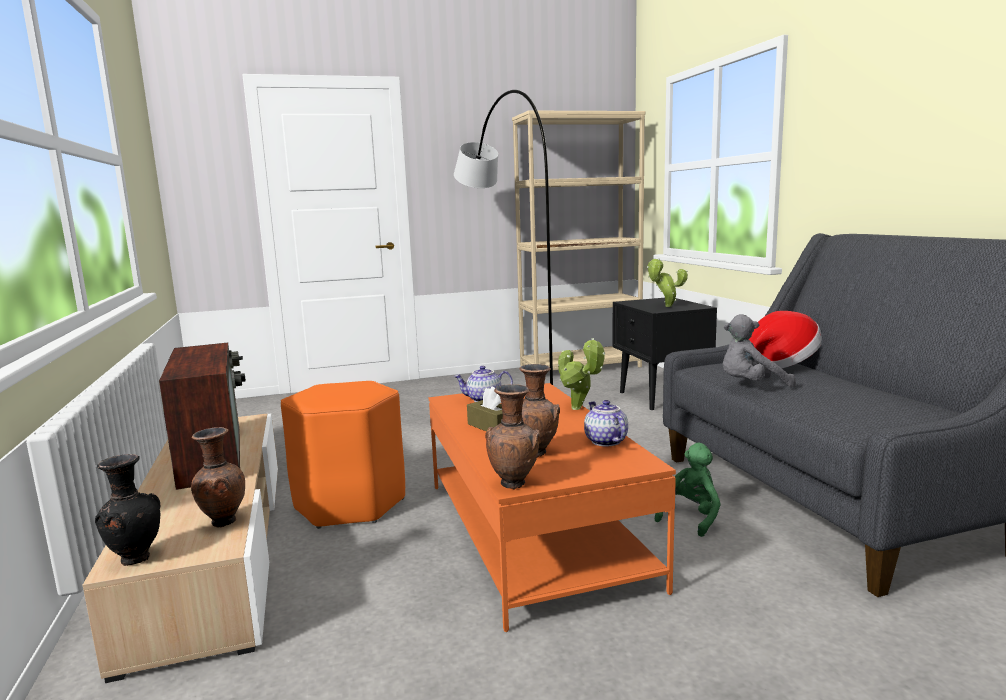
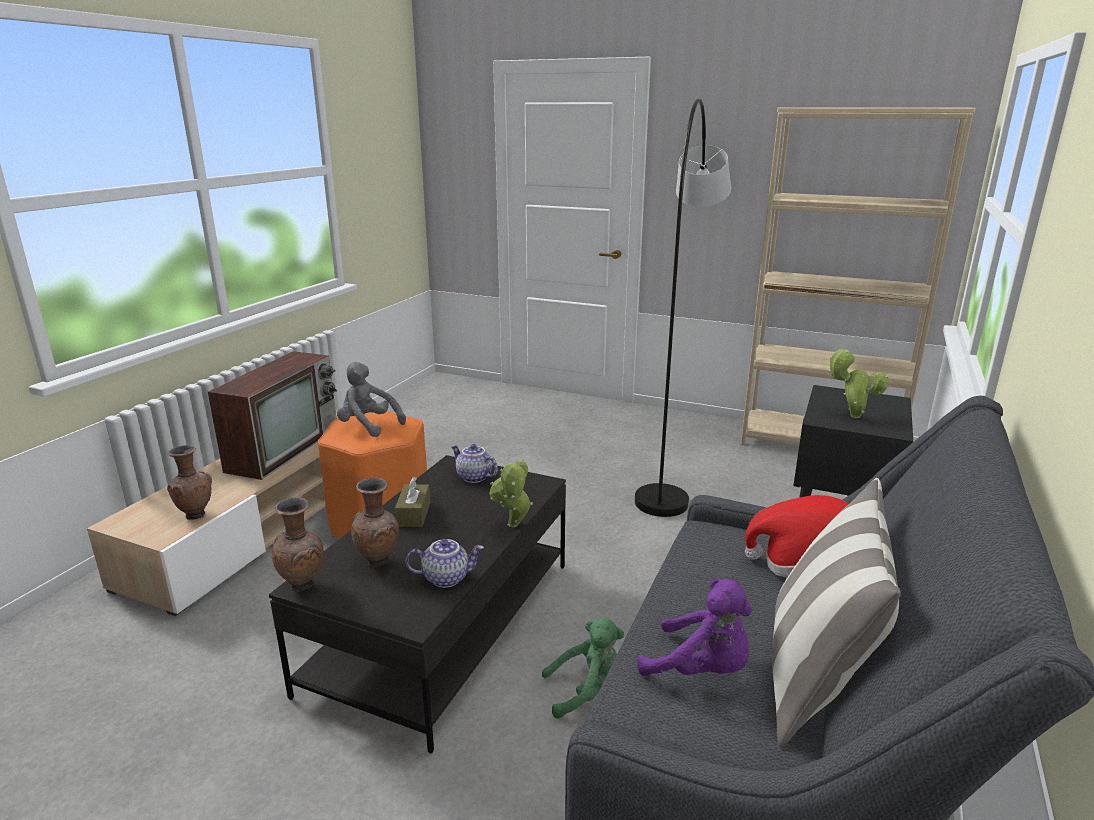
camera: 40 degrees right, 10 degrees up
(135, 558) = (126, 522): black vase -> none
(534, 532) = (443, 625): orange coffee table -> black coffee table
(604, 441) = (446, 578): teapot -> teapot turned 60 degrees clockwise
(751, 386) = (686, 584): grey plush toy -> grey plush toy (368, 426)
(843, 407) = (701, 669): none -> purple plush toy
(886, 392) = (817, 680): none -> pillow

